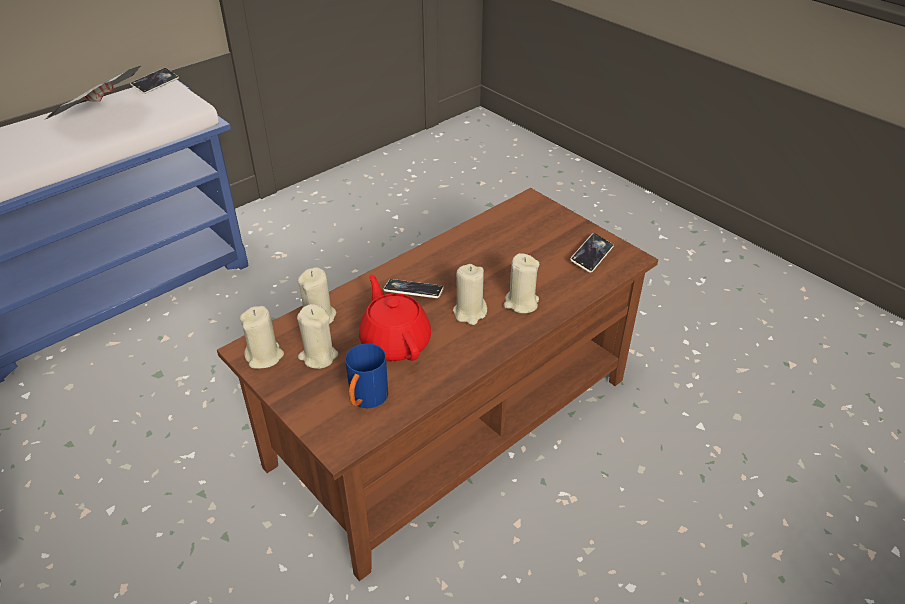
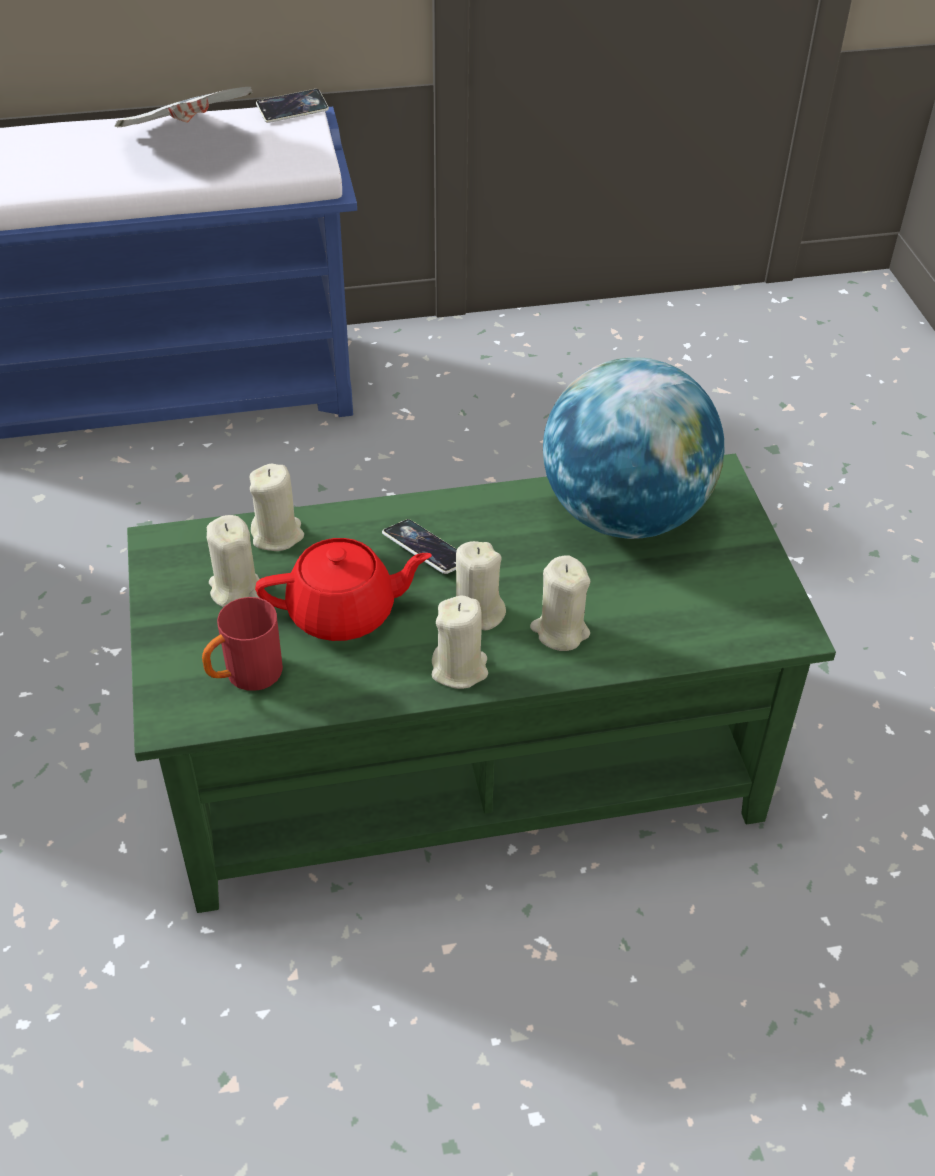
camera: 30 degrees right, 5 degrees up
(265, 356) = (173, 561): beige candle -> beige candle (459, 669)
(366, 400) = (244, 676): blue mug -> red mug
(395, 342) = (344, 613): red teapot -> red teapot turned 75 degrees clockwise
(452, 420) = (465, 761): brown coffee table -> green coffee table
(503, 234) = (625, 514): none -> globe
(591, 255) = (732, 602): phone -> none

